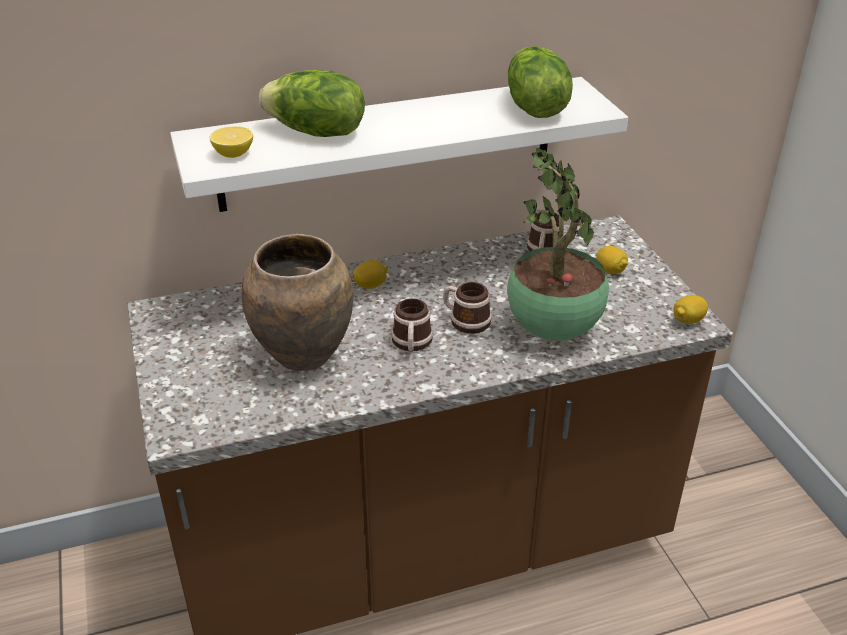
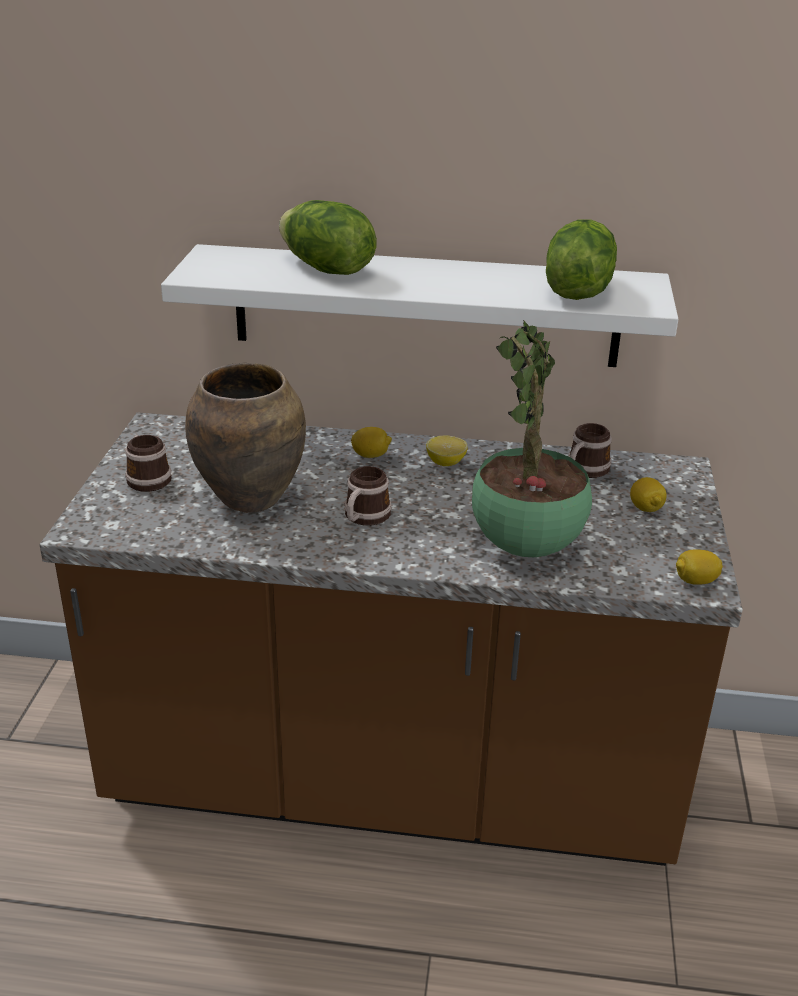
camera: 25 degrees right, 5 degrees down
(233, 154) = (230, 271): lemon -> lemon (446, 462)
(465, 320) = (439, 512): mug -> mug (147, 478)

